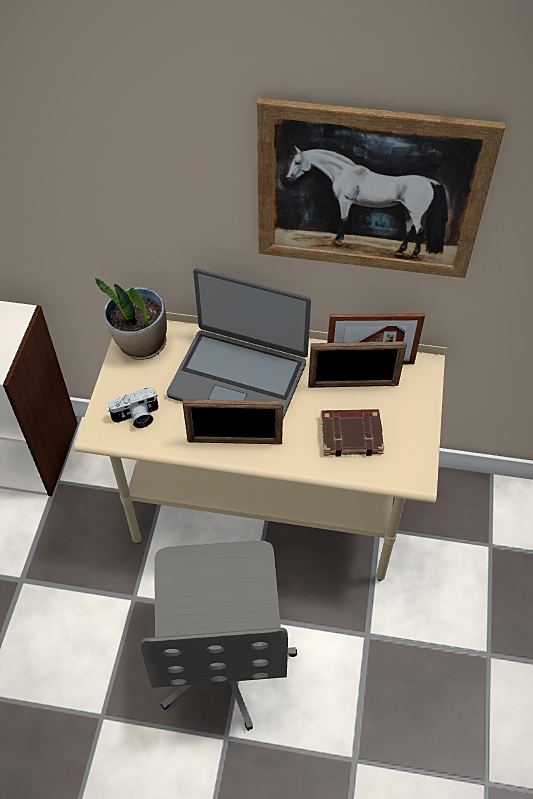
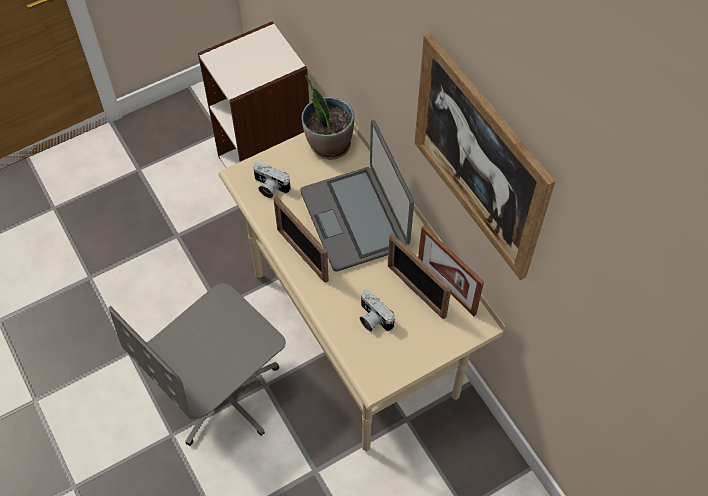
camera: 50 degrees right, 5 degrees up
(352, 434) = (372, 318): brown book -> camera

